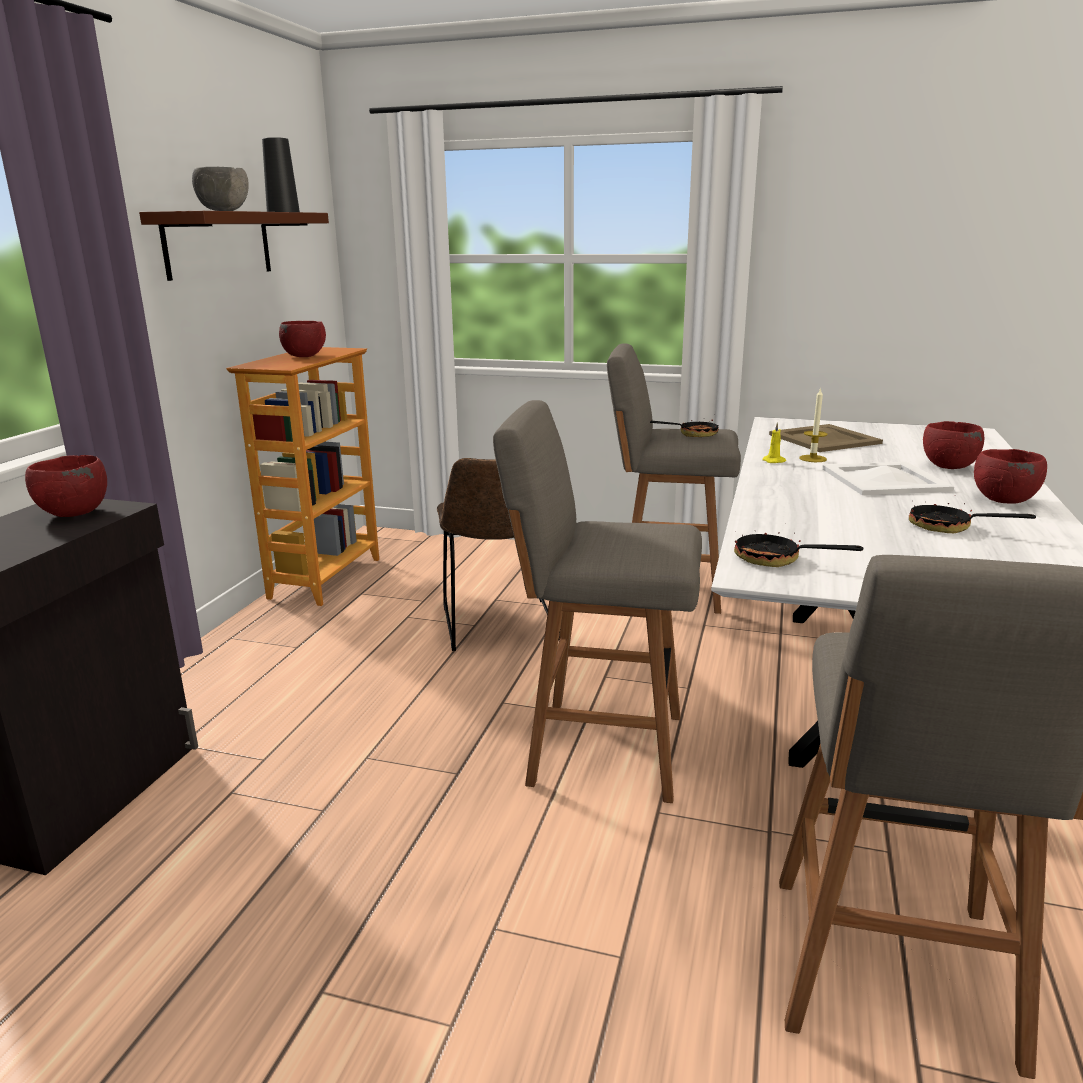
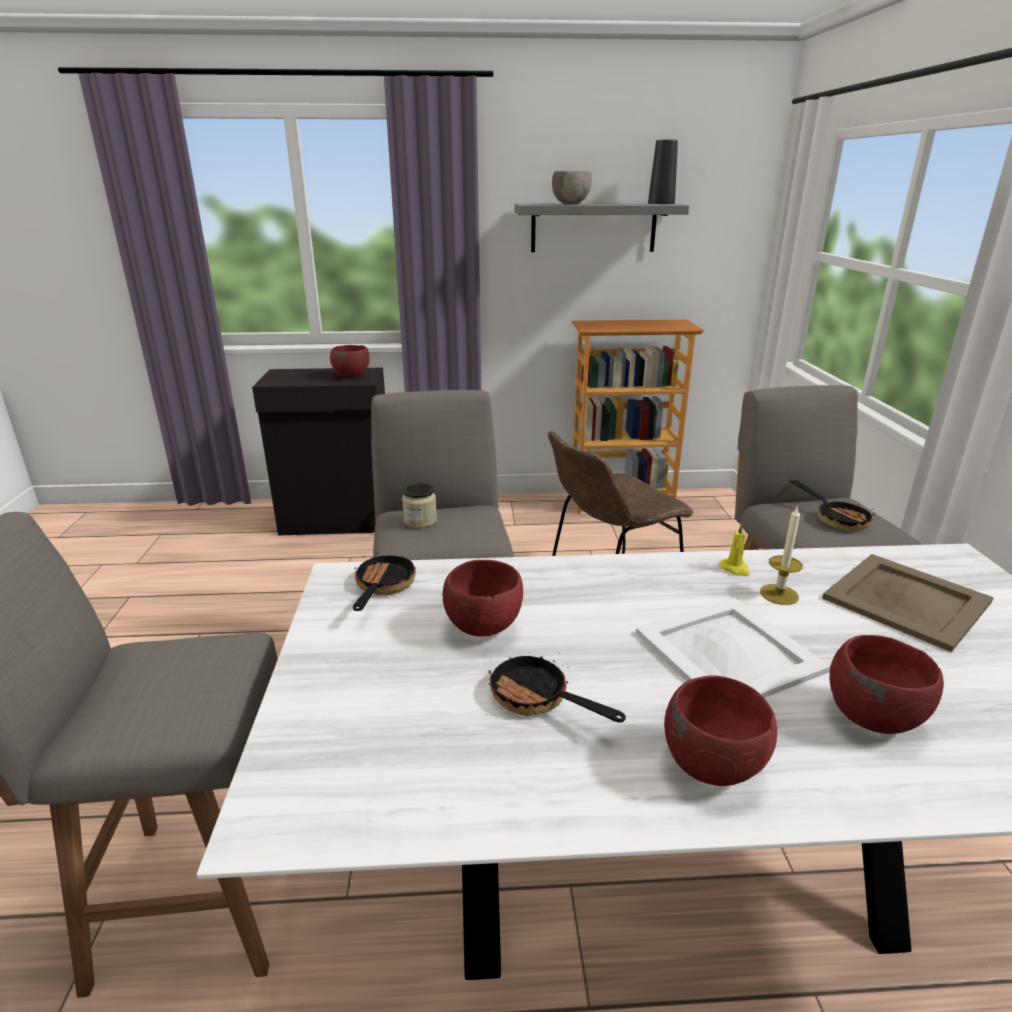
camera: 70 degrees right, 5 degrees up
(218, 244) = (593, 228): brown shelf -> grey shelf
(304, 356) = (639, 325): red bowl -> red bowl (484, 626)
(610, 545) = (420, 520): none -> jar
(949, 527) = (538, 699): frying pan -> frying pan turned 60 degrees counterclockwise

